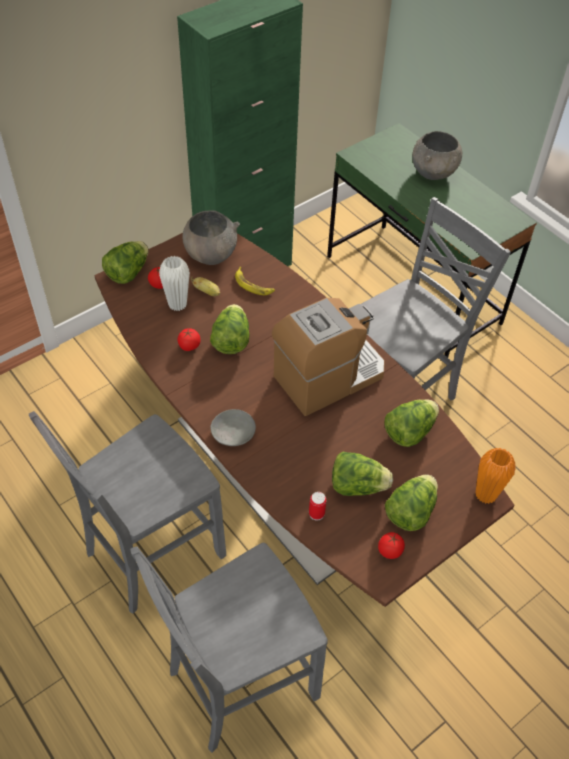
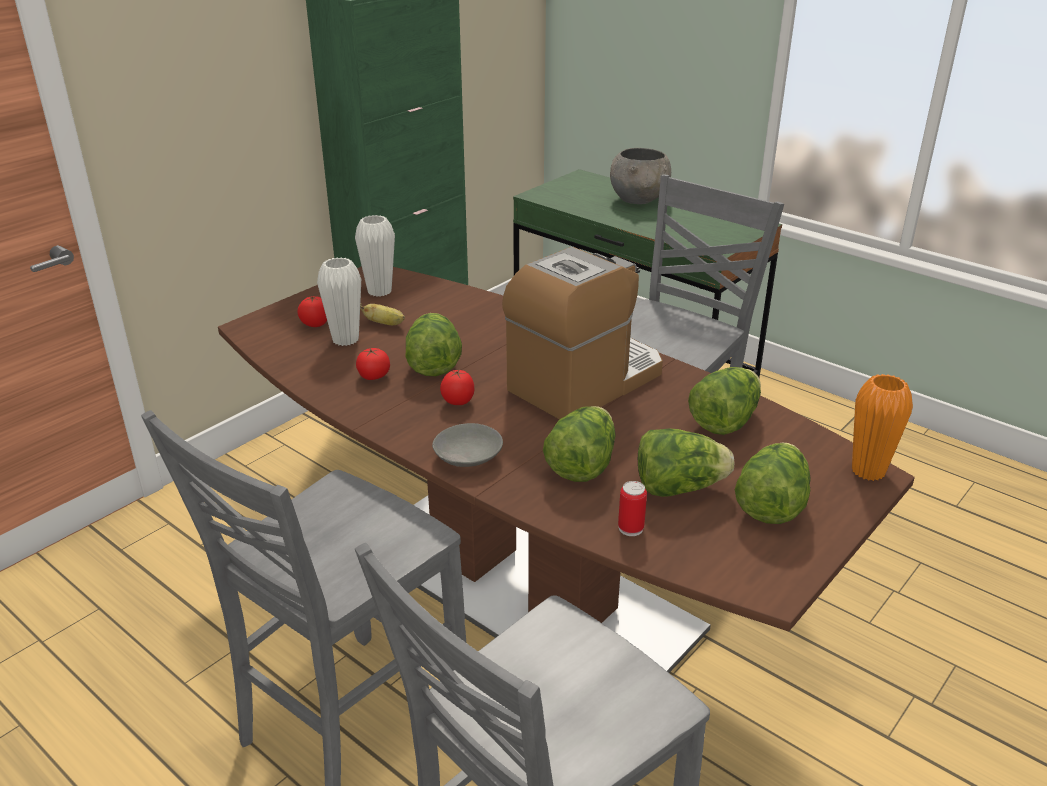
camera: 10 degrees left, 20 degrees down
(128, 272) = (266, 318): lettuce -> lettuce (582, 465)
(210, 255) = (379, 291): grey bowl -> white vase
(253, 285) = (447, 311): banana -> none
(389, 551) = (763, 556): tomato -> tomato (457, 402)

